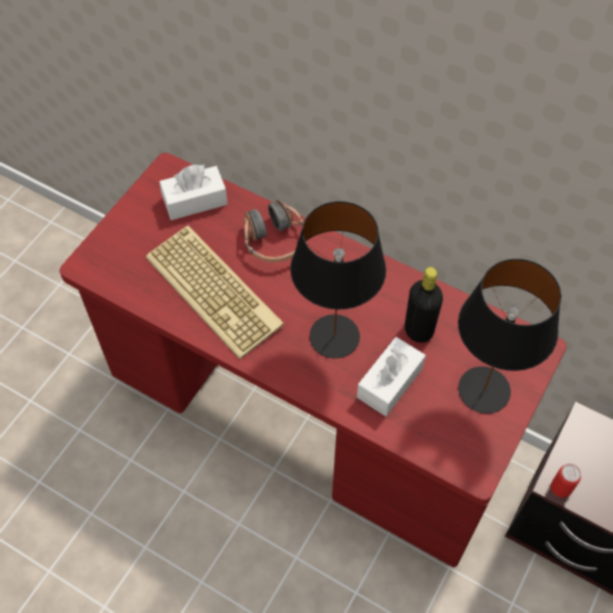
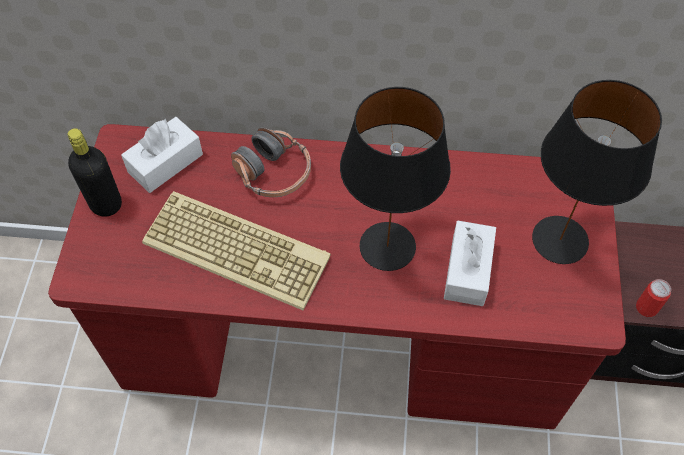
camera: 25 degrees left, 0 degrees up
(418, 330) = (466, 207): black bottle -> black bottle (106, 204)

